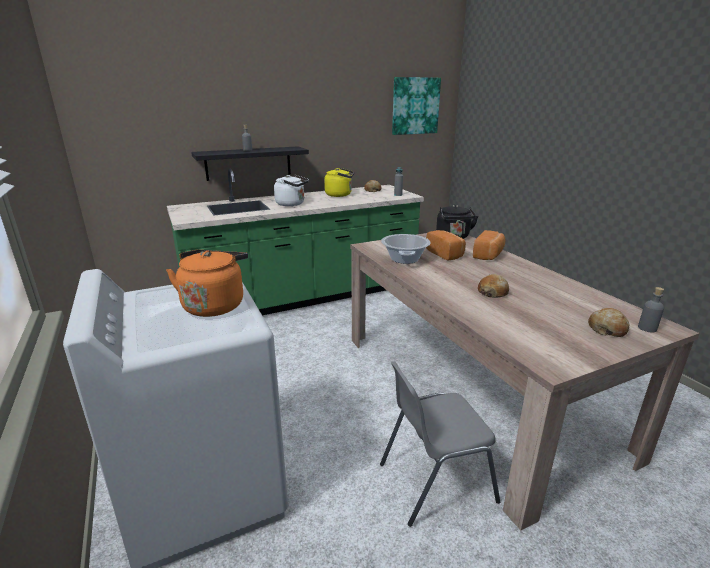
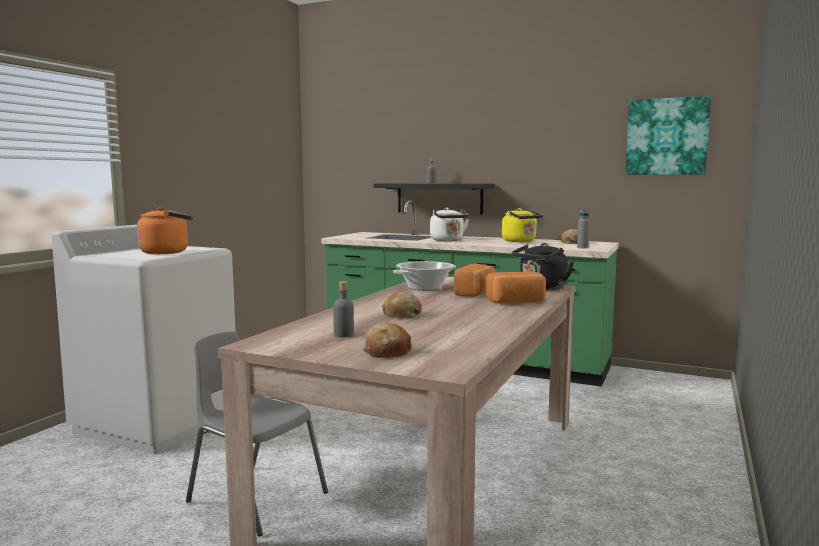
camera: 50 degrees right, 15 degrees down
(647, 328) = (424, 364): grey bottle -> grey bottle (343, 334)

